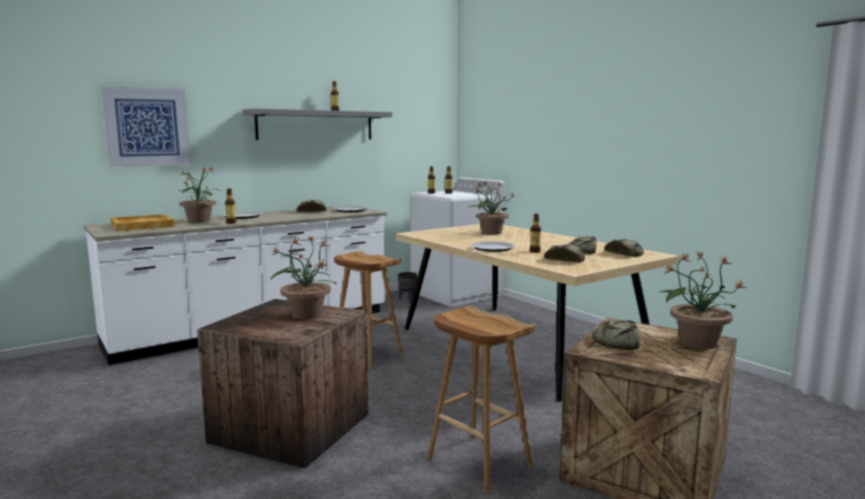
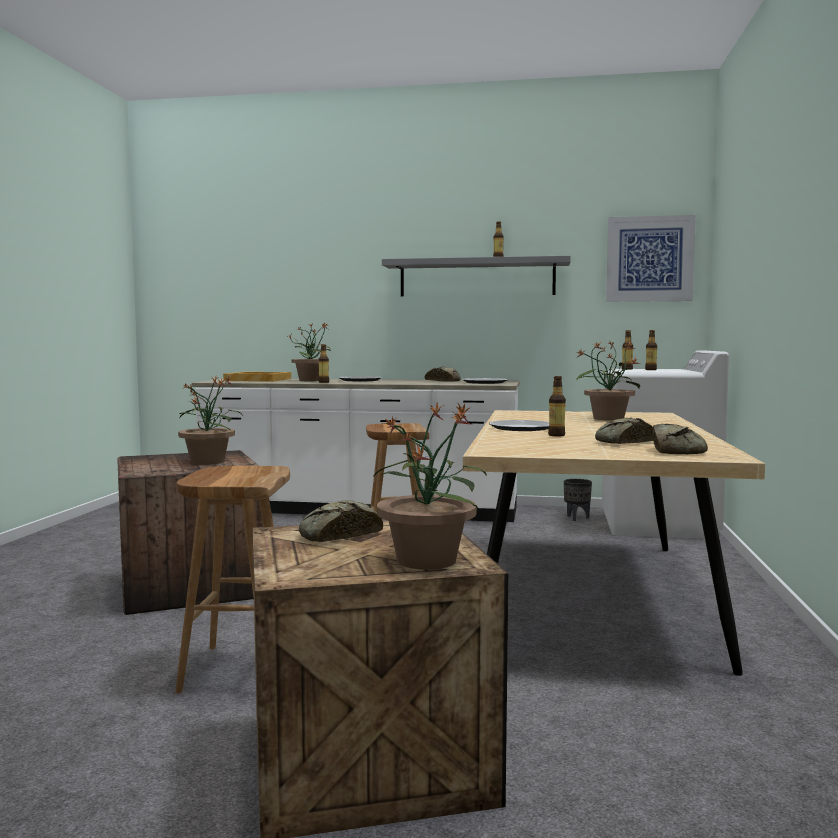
camera: 45 degrees right, 5 degrees down
(147, 127) = (291, 284): picture -> picture (649, 259)
(564, 259) = (547, 444): bread -> none

